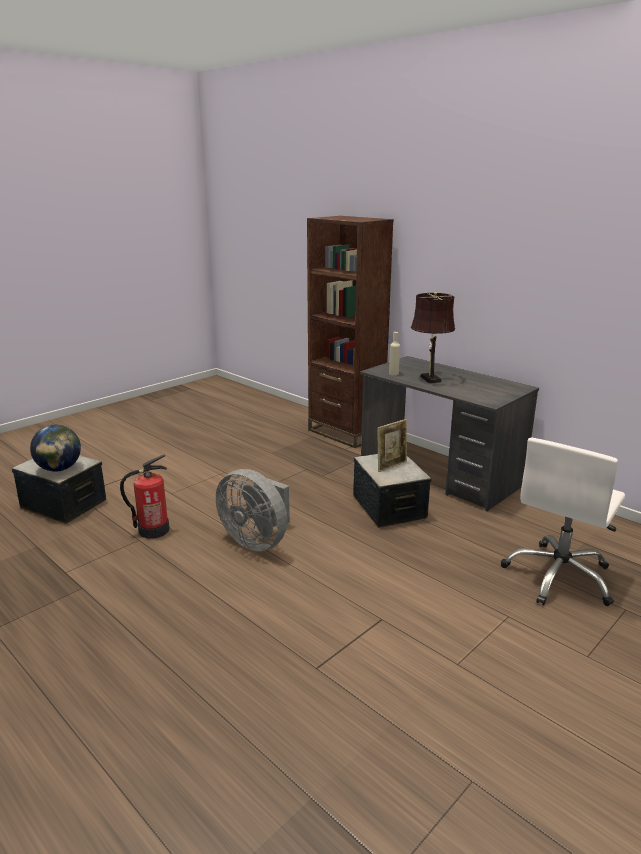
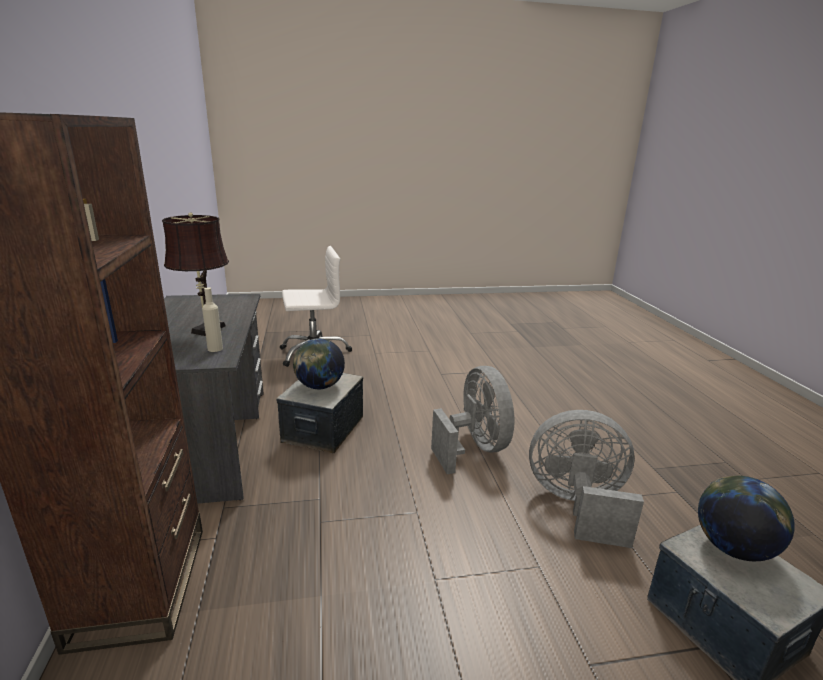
camera: 145 degrees left, 0 degrees up
(153, 530) = (577, 506): fire extinguisher -> grey fan
(391, 466) = (319, 386): picture frame -> globe

